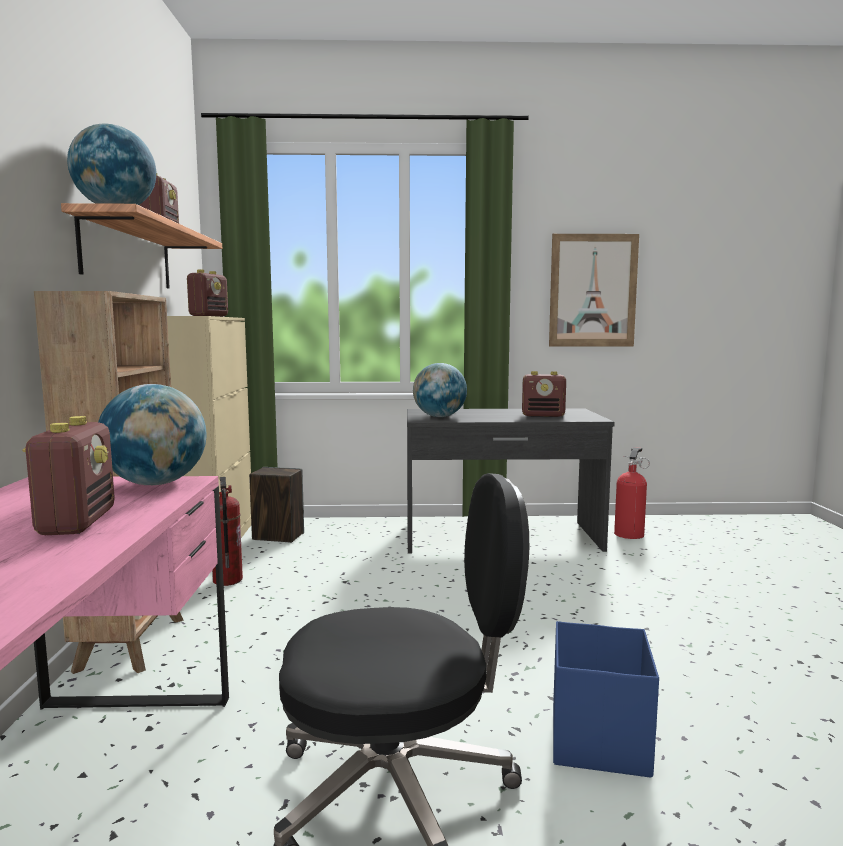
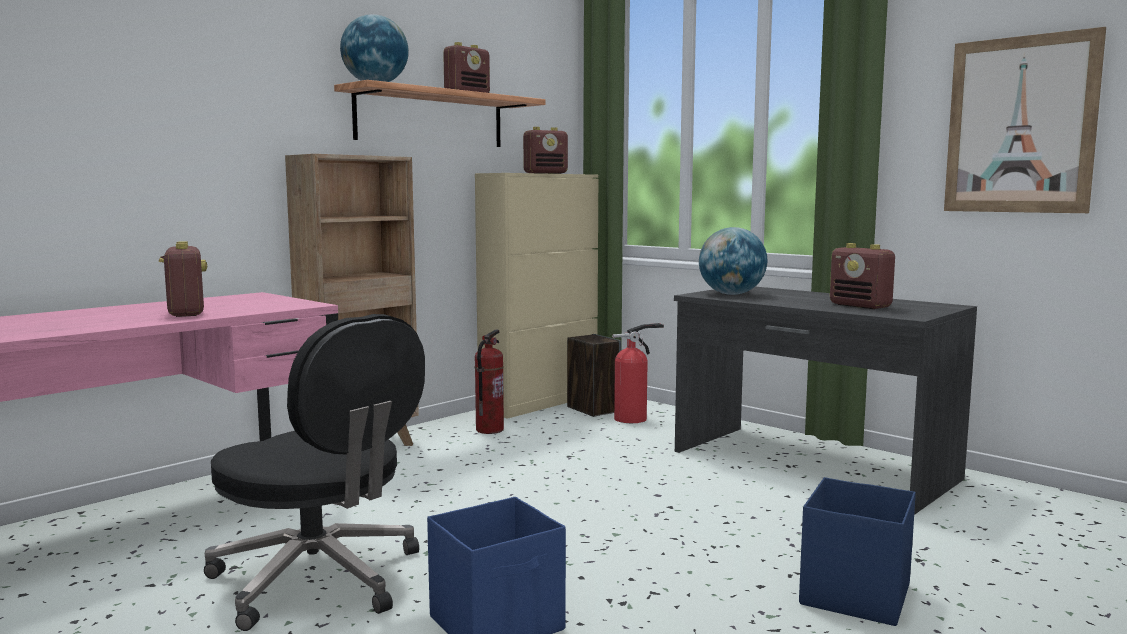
camera: 45 degrees right, 0 degrees up
(77, 523) = (186, 313): radio -> radio turned 60 degrees counterclockwise
(156, 484) = (291, 303): globe -> none
(629, 533) = (1008, 508): fire extinguisher -> fire extinguisher (634, 419)
(688, 613) = (854, 595): none -> blue storage box

